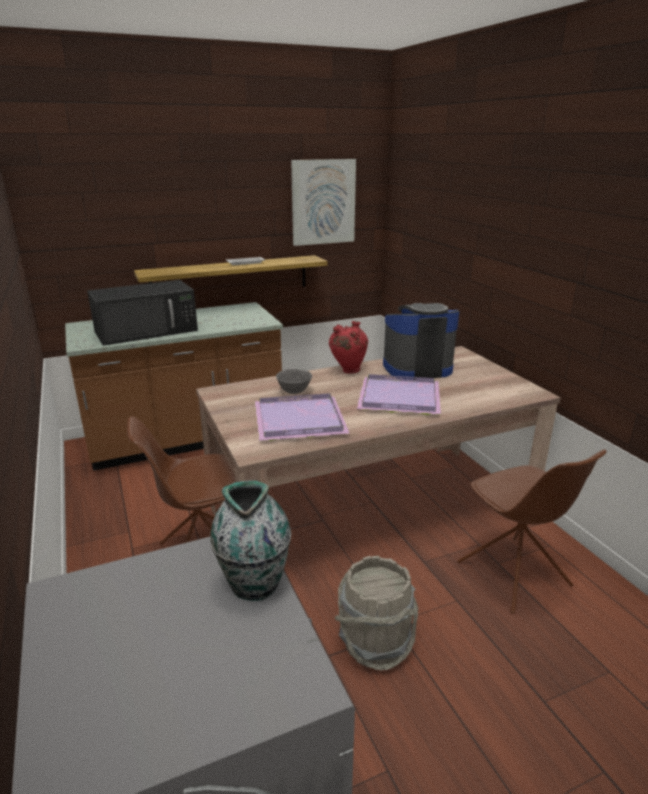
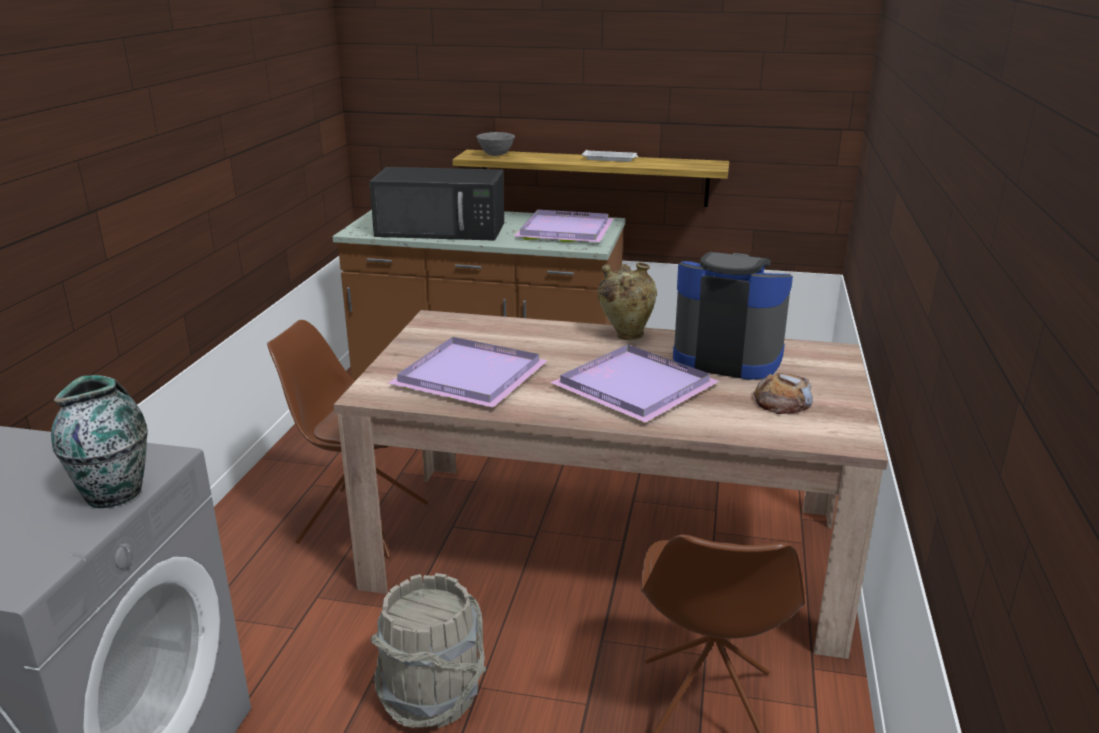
camera: 35 degrees right, 0 degrees up
(234, 315) = (567, 230): none -> purple tray
(294, 392) = (517, 343): grey bowl -> grey bowl (496, 155)
(323, 202) = (751, 79): picture -> none
(348, 370) = (625, 335): red vase -> beige vase
(477, 383) = (782, 401): none -> bread

